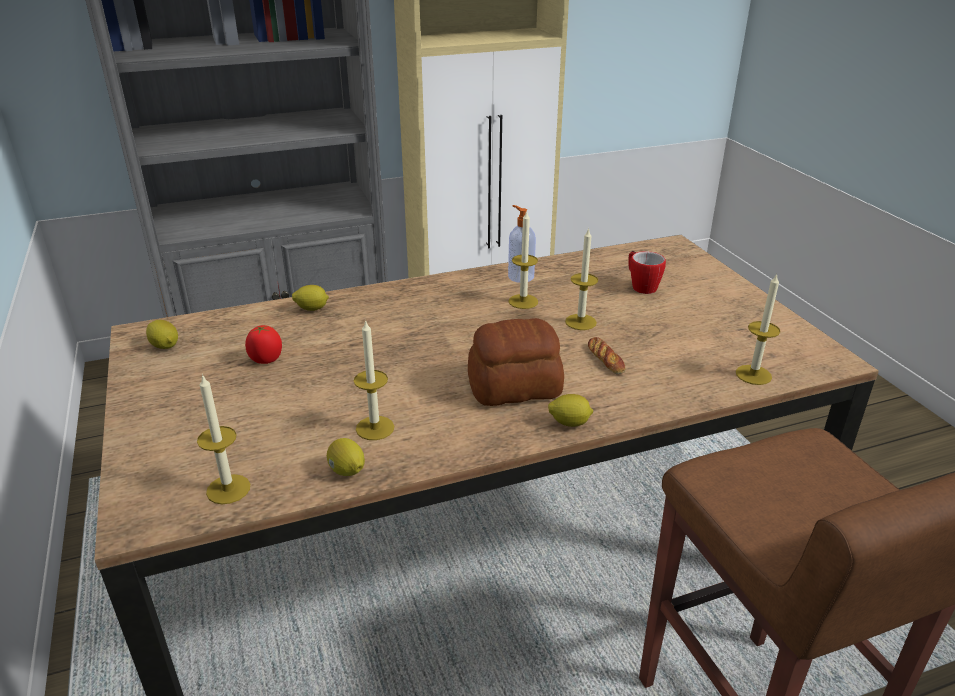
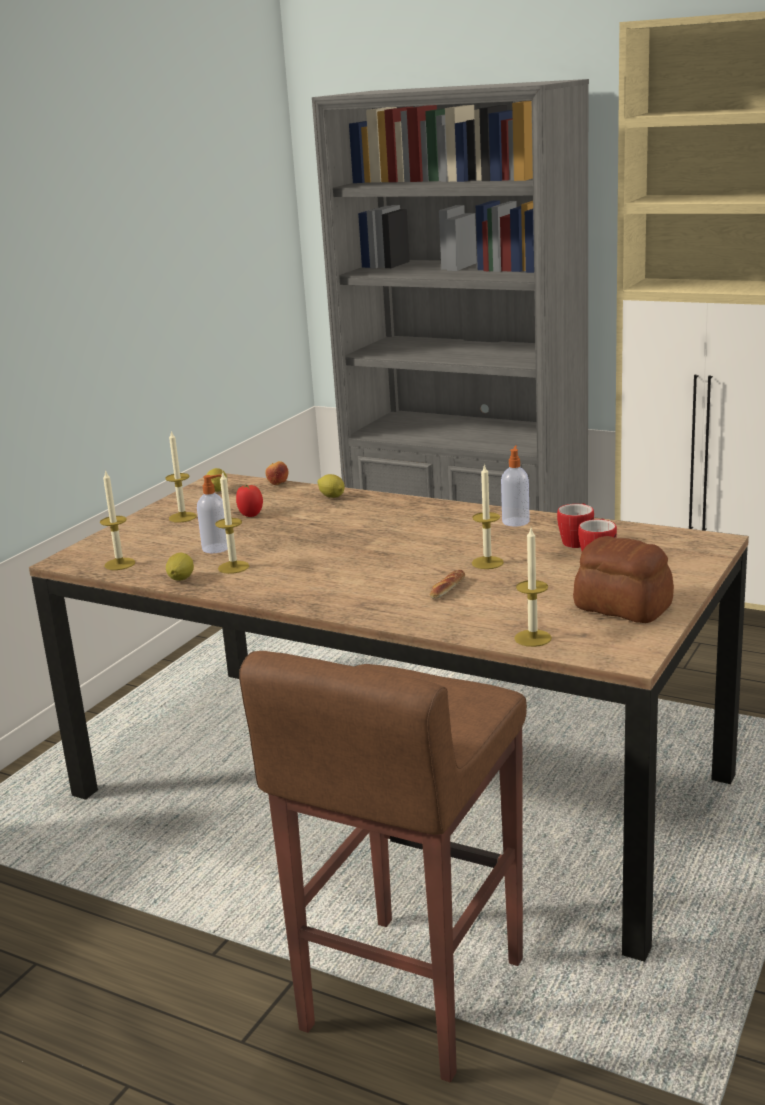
camera: 50 degrees right, 10 degrees down
(225, 315) = (277, 484): none -> apple
(309, 414) = (217, 548): none -> soap dispenser
(516, 387) = (352, 580): bread -> bread (623, 608)
(523, 301) = (477, 537): candle -> candle (182, 517)
(569, 423) = (339, 609): lemon -> none
(597, 277) = (577, 541): none -> mug

